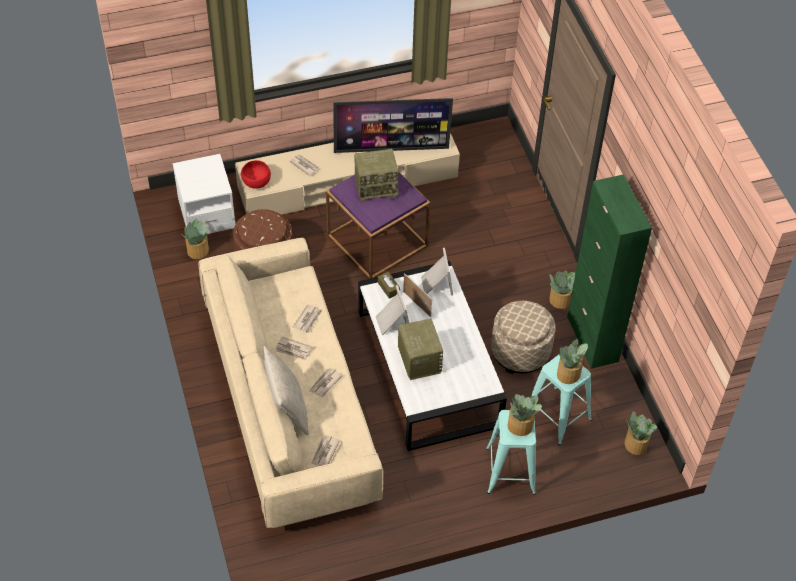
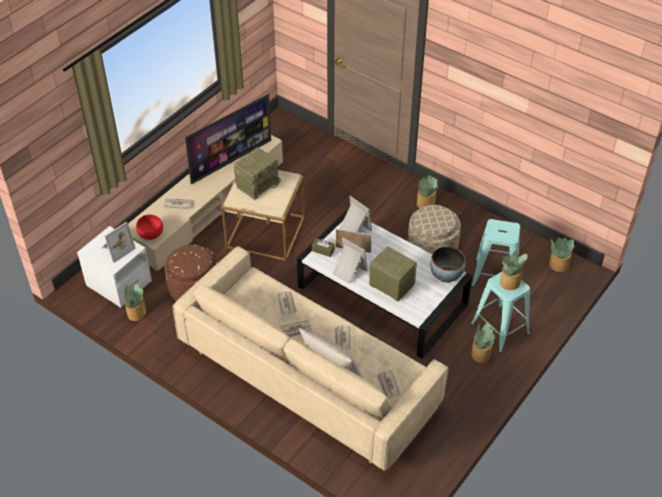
camera: 35 degrees left, 5 degrees down
(207, 179) = (116, 248): none -> picture frame
(377, 240) = (265, 232): purple side table -> beige side table
(480, 383) = (446, 276): none -> bowl
(569, 374) = (506, 231): potted plant -> potted plant (481, 354)
(592, 339) = (469, 216): green cabinet -> none

